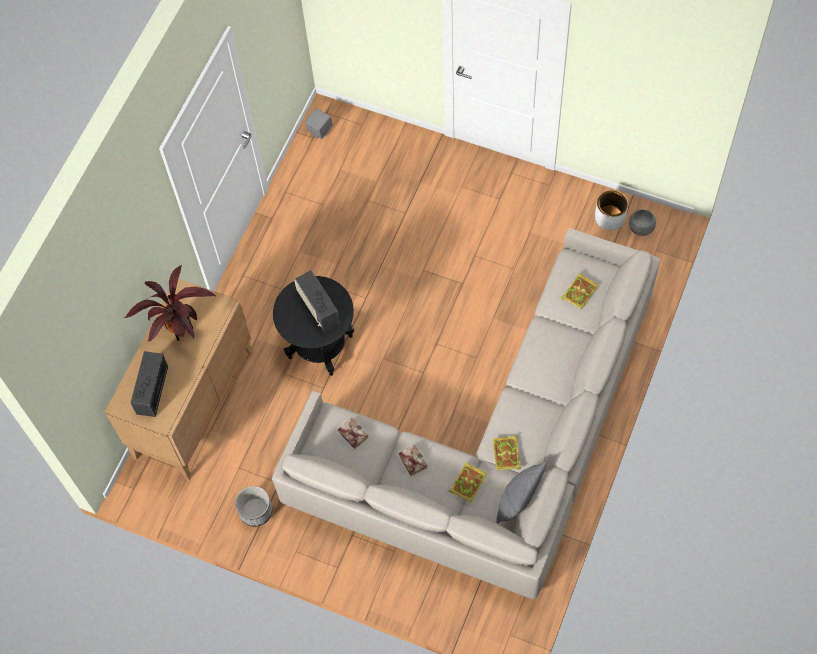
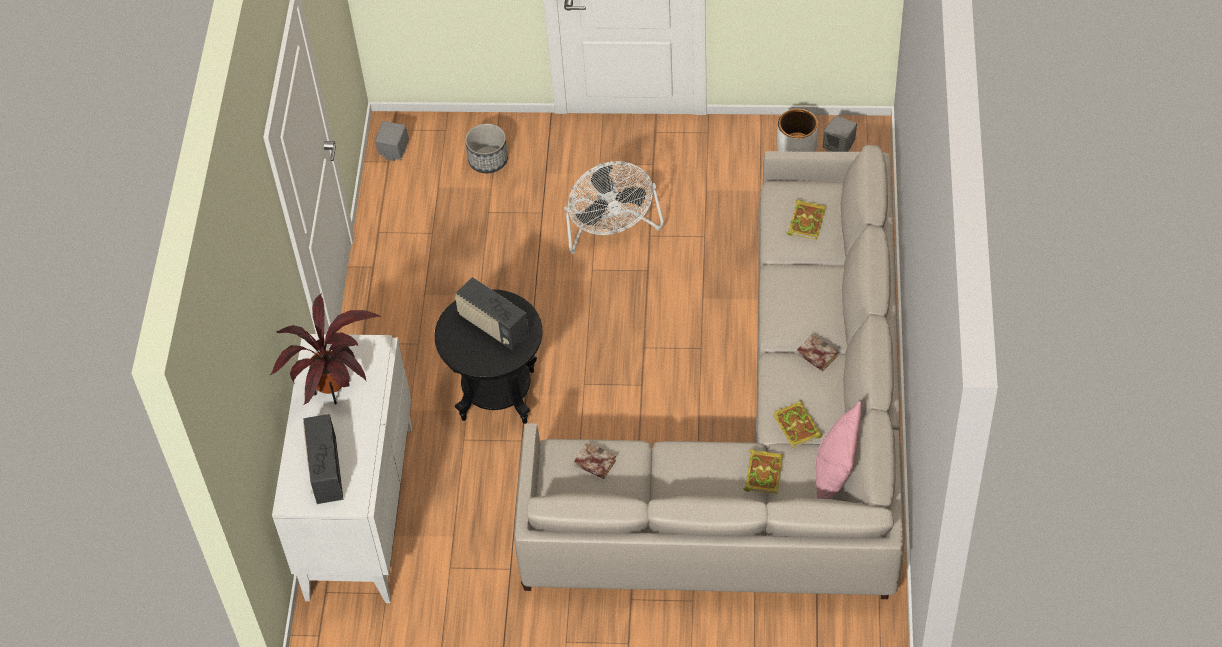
camera: 20 degrees left, 10 degrees down
(194, 404) = (360, 511): brown cabinet -> white cabinet
(256, 511) = (494, 611): planter -> planter (488, 160)
(411, 461) = (682, 470): book -> book (815, 355)
(446, 240) = (607, 228): none -> white fan
(518, 501) = (834, 474): grey pillow -> pink pillow
(641, 228) = (839, 147): grey bowl -> grey speaker

